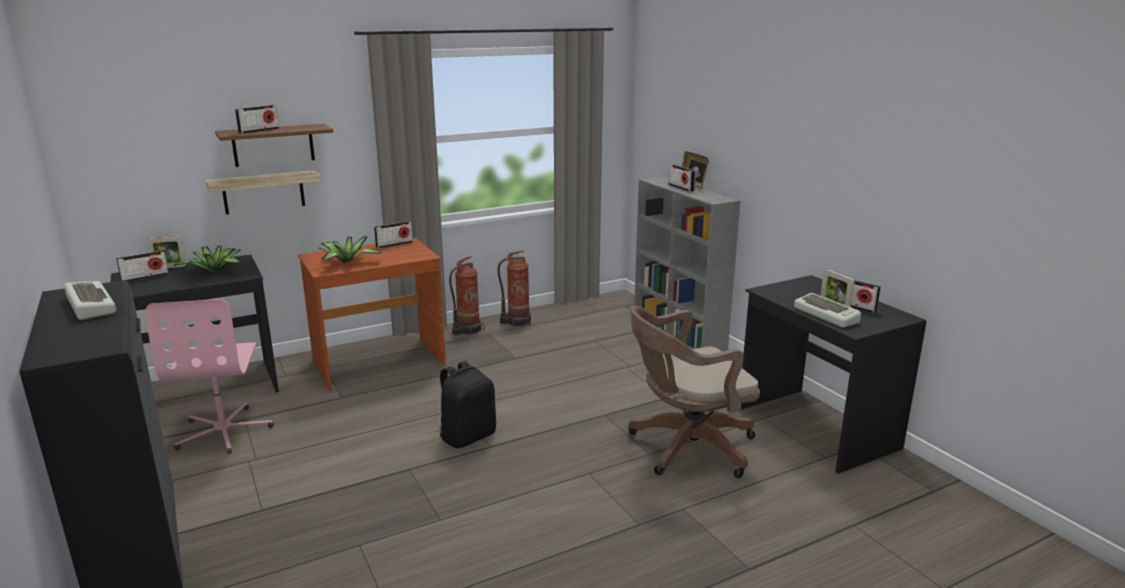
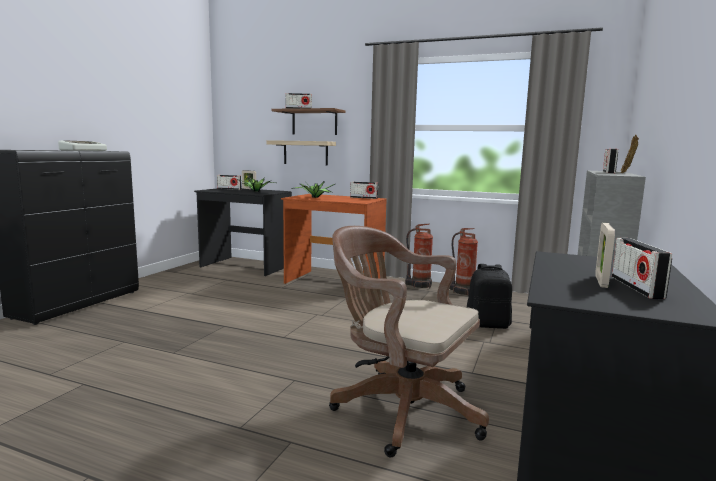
camera: 50 degrees right, 10 degrees down
(224, 431) = (211, 280): pink office chair -> none
(468, 436) = (286, 327): black backpack -> black backpack (488, 325)
(827, 315) = (565, 281): keyboard -> none

